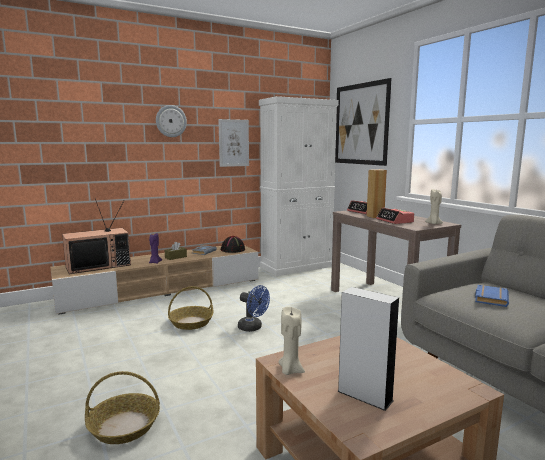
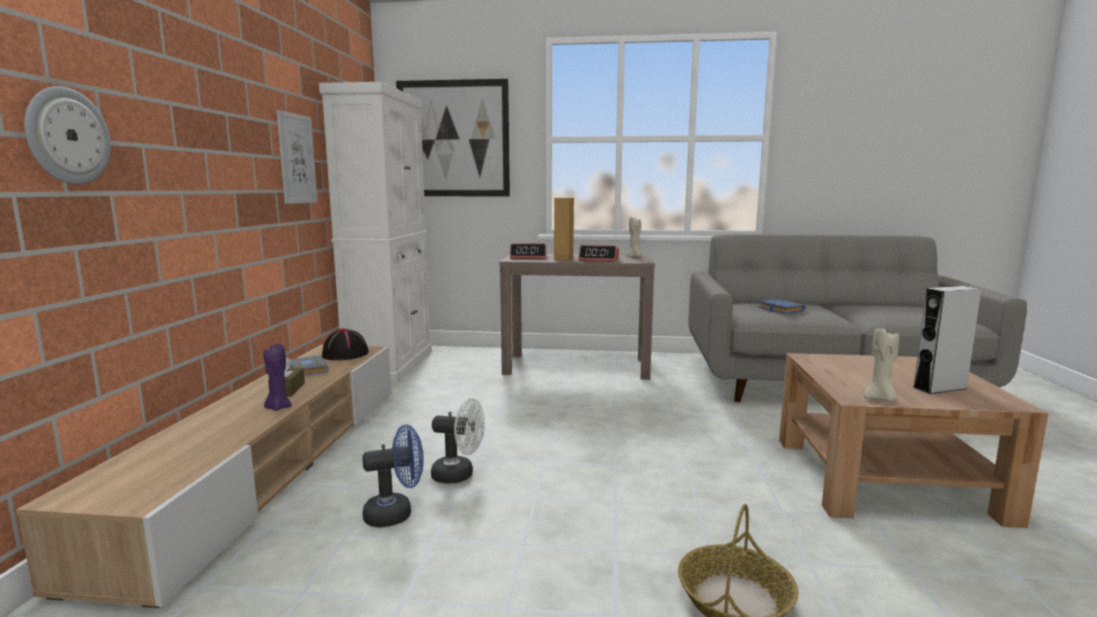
camera: 55 degrees left, 0 degrees up
(99, 265) = (169, 454): television -> none
(171, 121) = (215, 104): wall clock -> wall clock (67, 136)
(191, 322) = (459, 475): basket -> white fan
(253, 328) = (543, 441): blue fan -> blue fan (396, 513)

